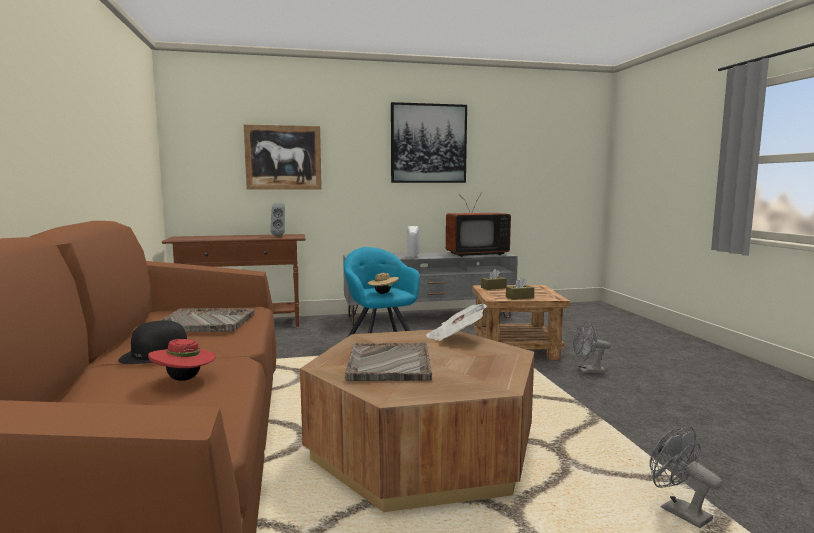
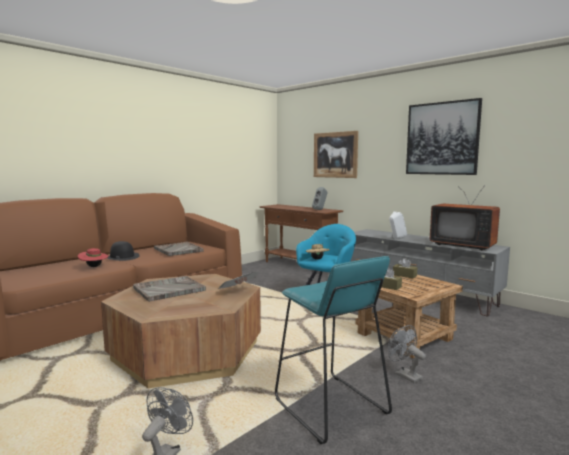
camera: 55 degrees right, 0 degrees up
(625, 412) = (330, 407): none -> turquoise stool

